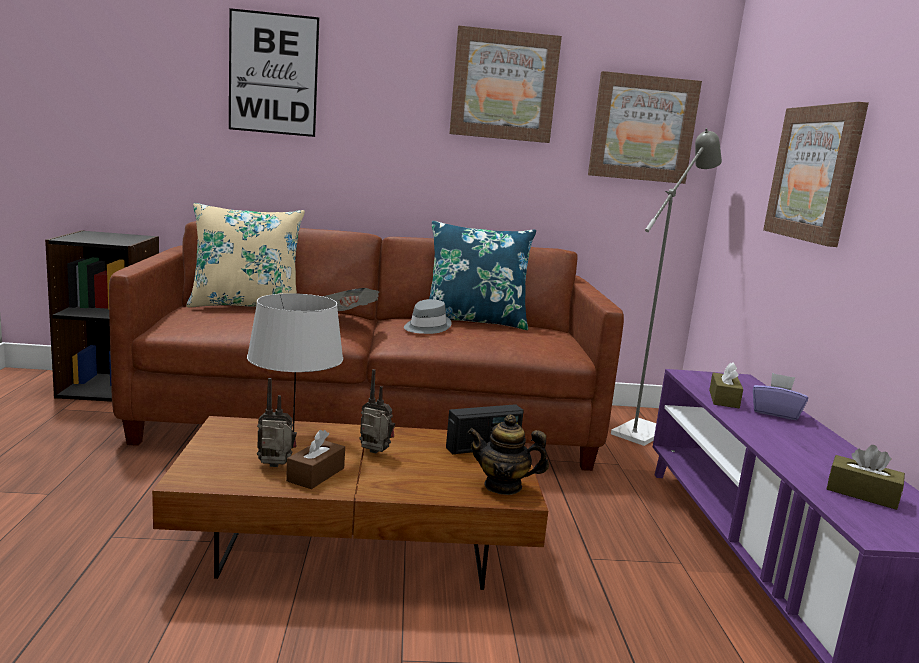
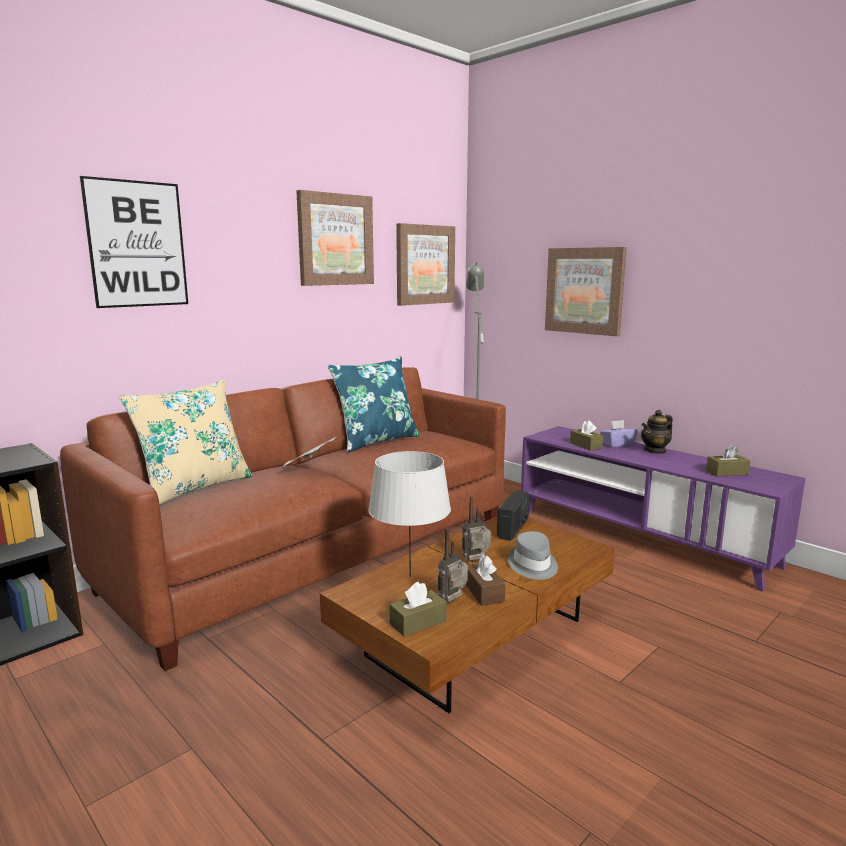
camera: 40 degrees left, 0 degrees up
(213, 465) = (418, 622): none -> brown tissue box
(426, 327) = (368, 456): grey hat -> grey hat (532, 565)
(503, 486) = (572, 545): teapot -> teapot (655, 450)

